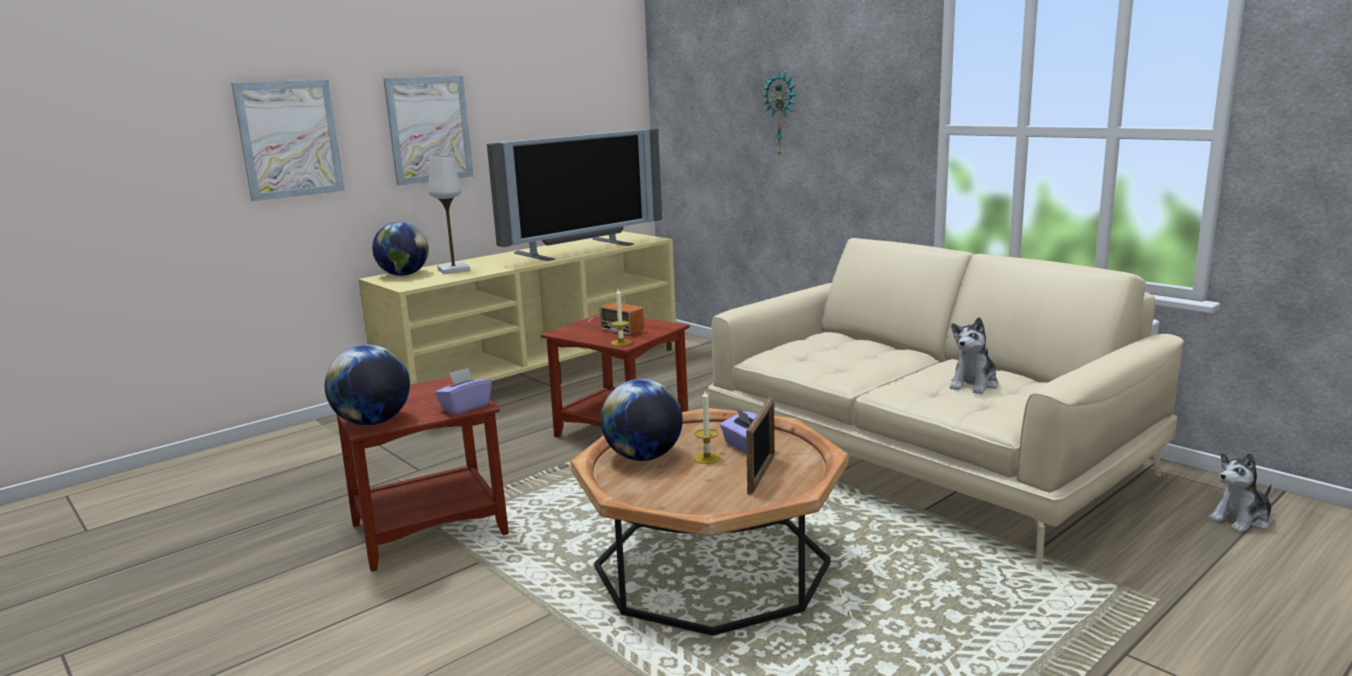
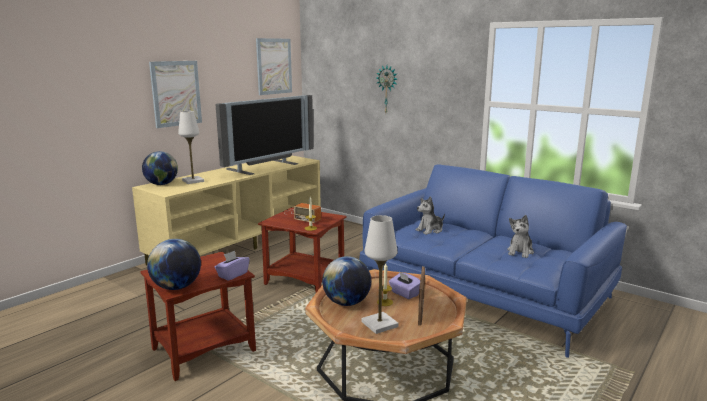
camera: 10 degrees left, 0 degrees up
(289, 139) = (90, 99): picture -> picture (274, 66)
(684, 490) = (380, 324): none -> white table lamp
(923, 460) = (484, 293): beige sofa -> blue sofa
(1241, 520) = (659, 322): plush toy -> plush toy (430, 230)

